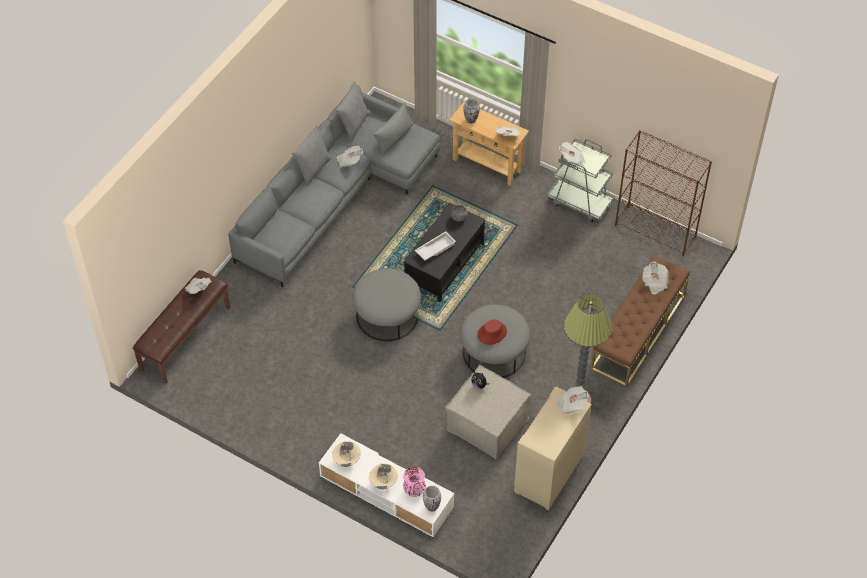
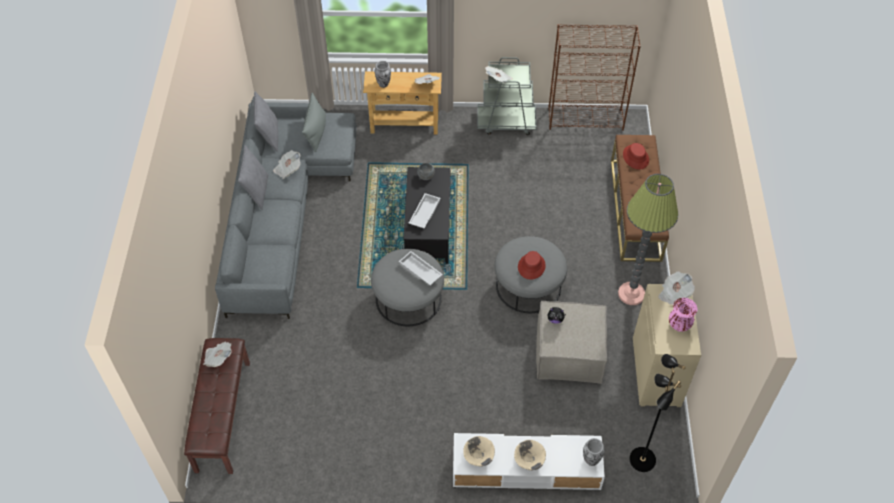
camera: 30 degrees left, 0 degrees up
(397, 294) = (419, 271): none -> white tray
(414, 490) = (563, 453): pink vase -> pink vase (679, 325)
(483, 532) = (641, 459): none -> black floor lamp
(654, 283) = (636, 157): newspaper -> red hat

